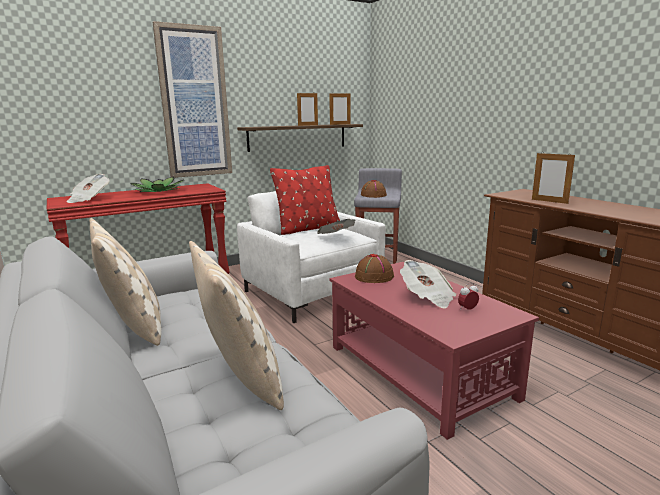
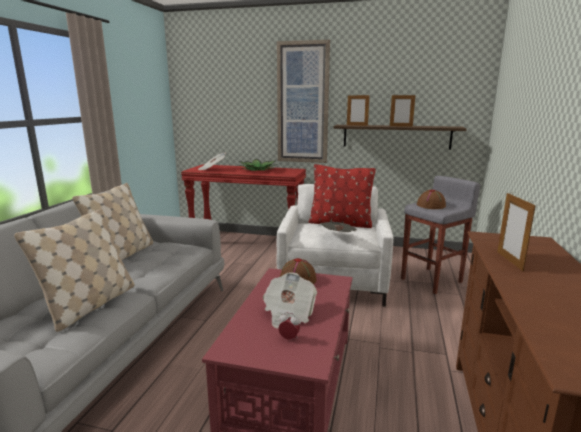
camera: 45 degrees right, 0 degrees up
(340, 124) = (439, 127): picture frame -> picture frame (357, 125)

